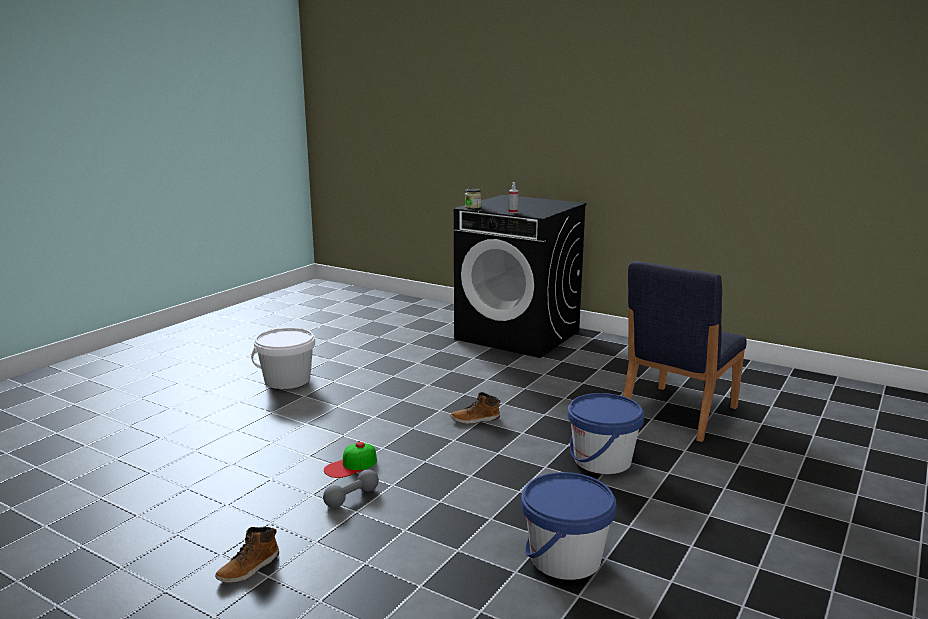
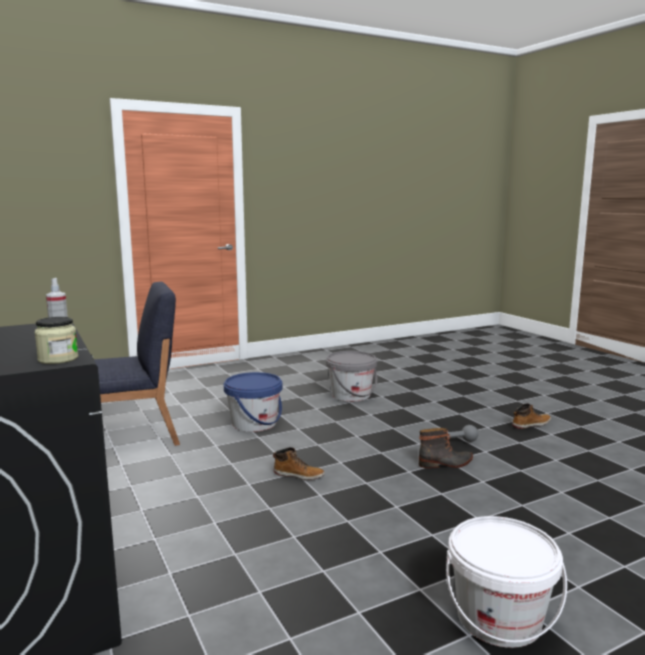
camera: 150 degrees left, 5 degrees down
(351, 465) = (446, 463): cap -> boot
(565, 558) = (351, 395): blue bucket -> grey bucket

